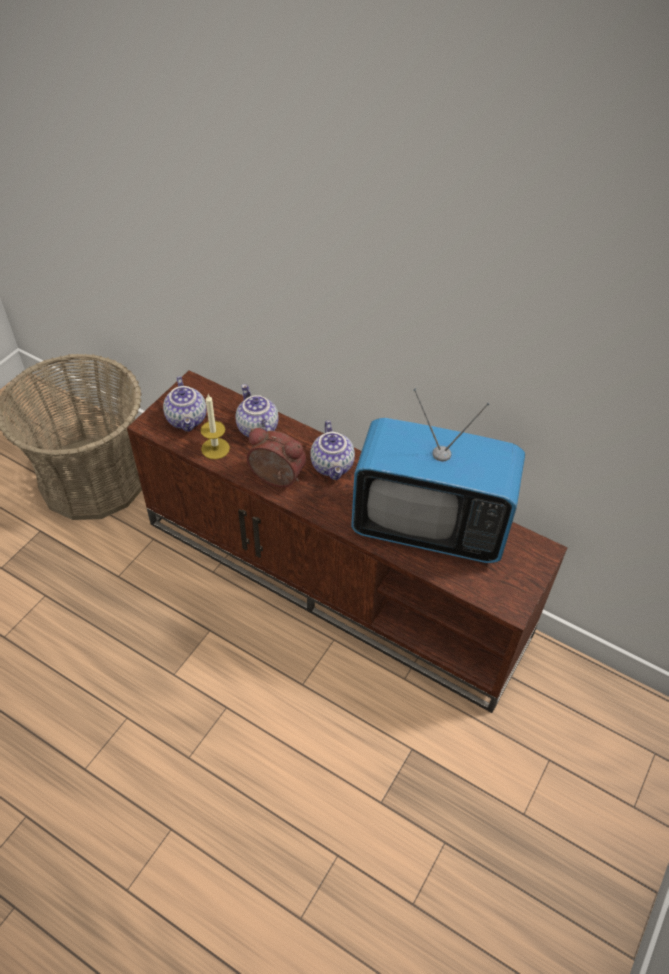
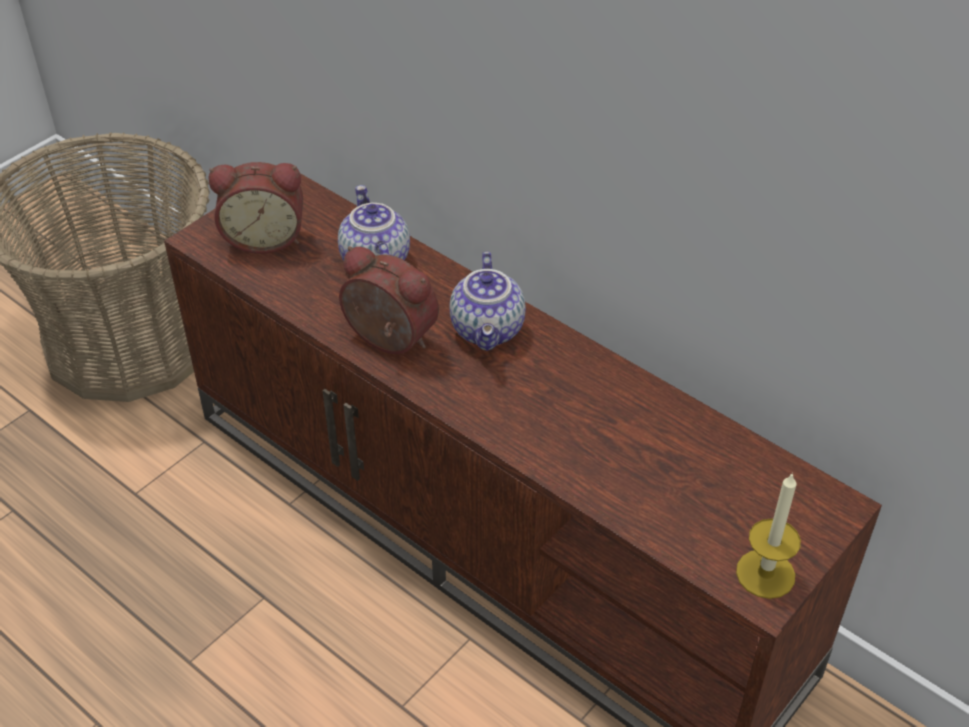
camera: 10 degrees right, 5 degrees down
(188, 419) = (265, 237): teapot -> alarm clock
(215, 448) = (298, 285): candle -> candle (765, 574)
(429, 526) = (637, 443): television -> none

